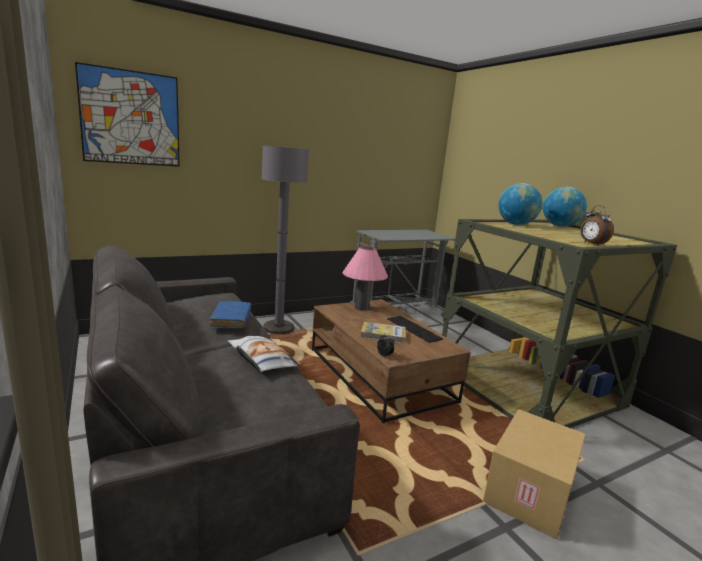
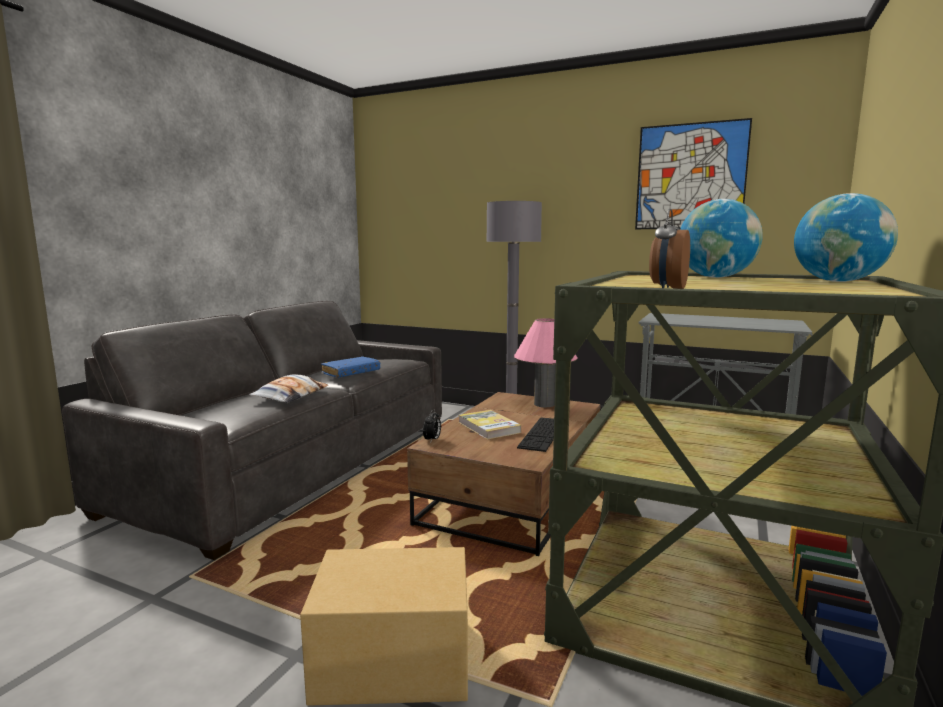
camera: 55 degrees right, 5 degrees down
(131, 118) = (403, 195): picture -> picture (690, 176)

